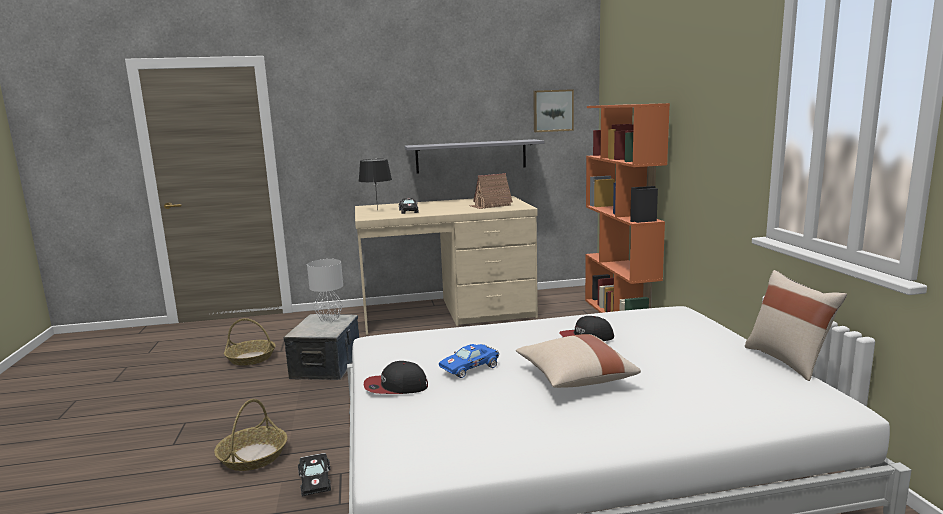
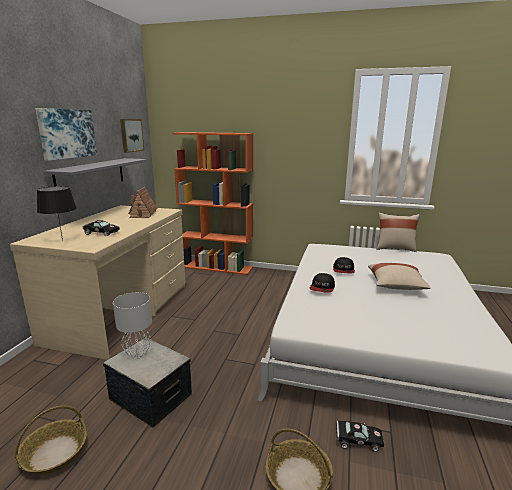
camera: 65 degrees left, 5 degrees up
(395, 387) = (385, 335): cap -> cap (322, 288)
(441, 109) = (67, 133): none -> picture
(471, 367) = (368, 306): blue toy car -> none

